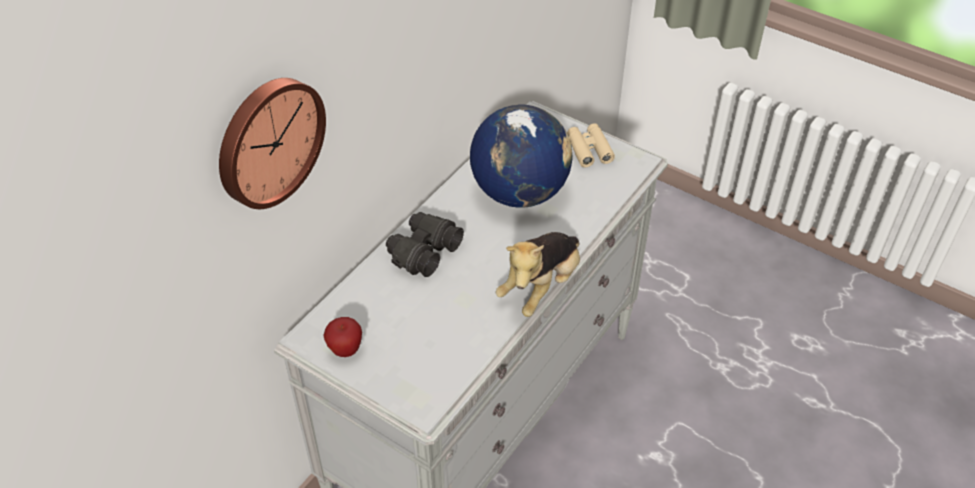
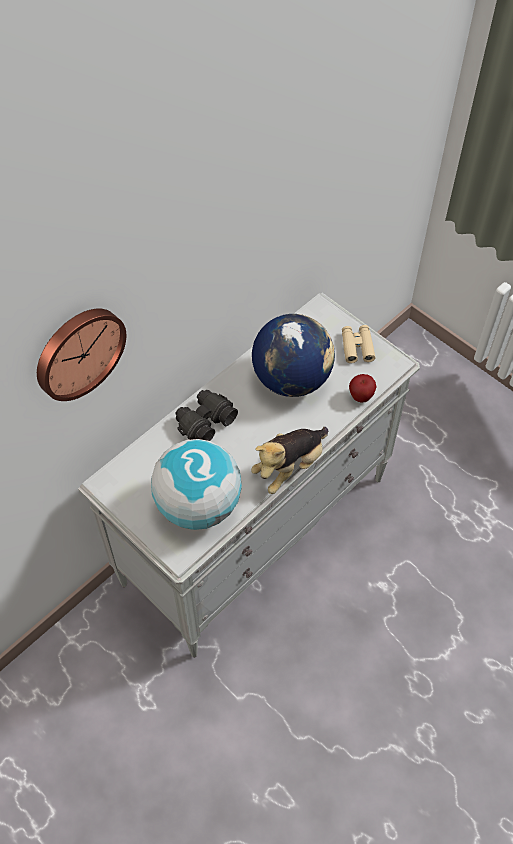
camera: 10 degrees right, 10 degrees up
(345, 350) = (130, 498): apple -> apple (361, 397)
(435, 346) = (198, 505): none -> globe

